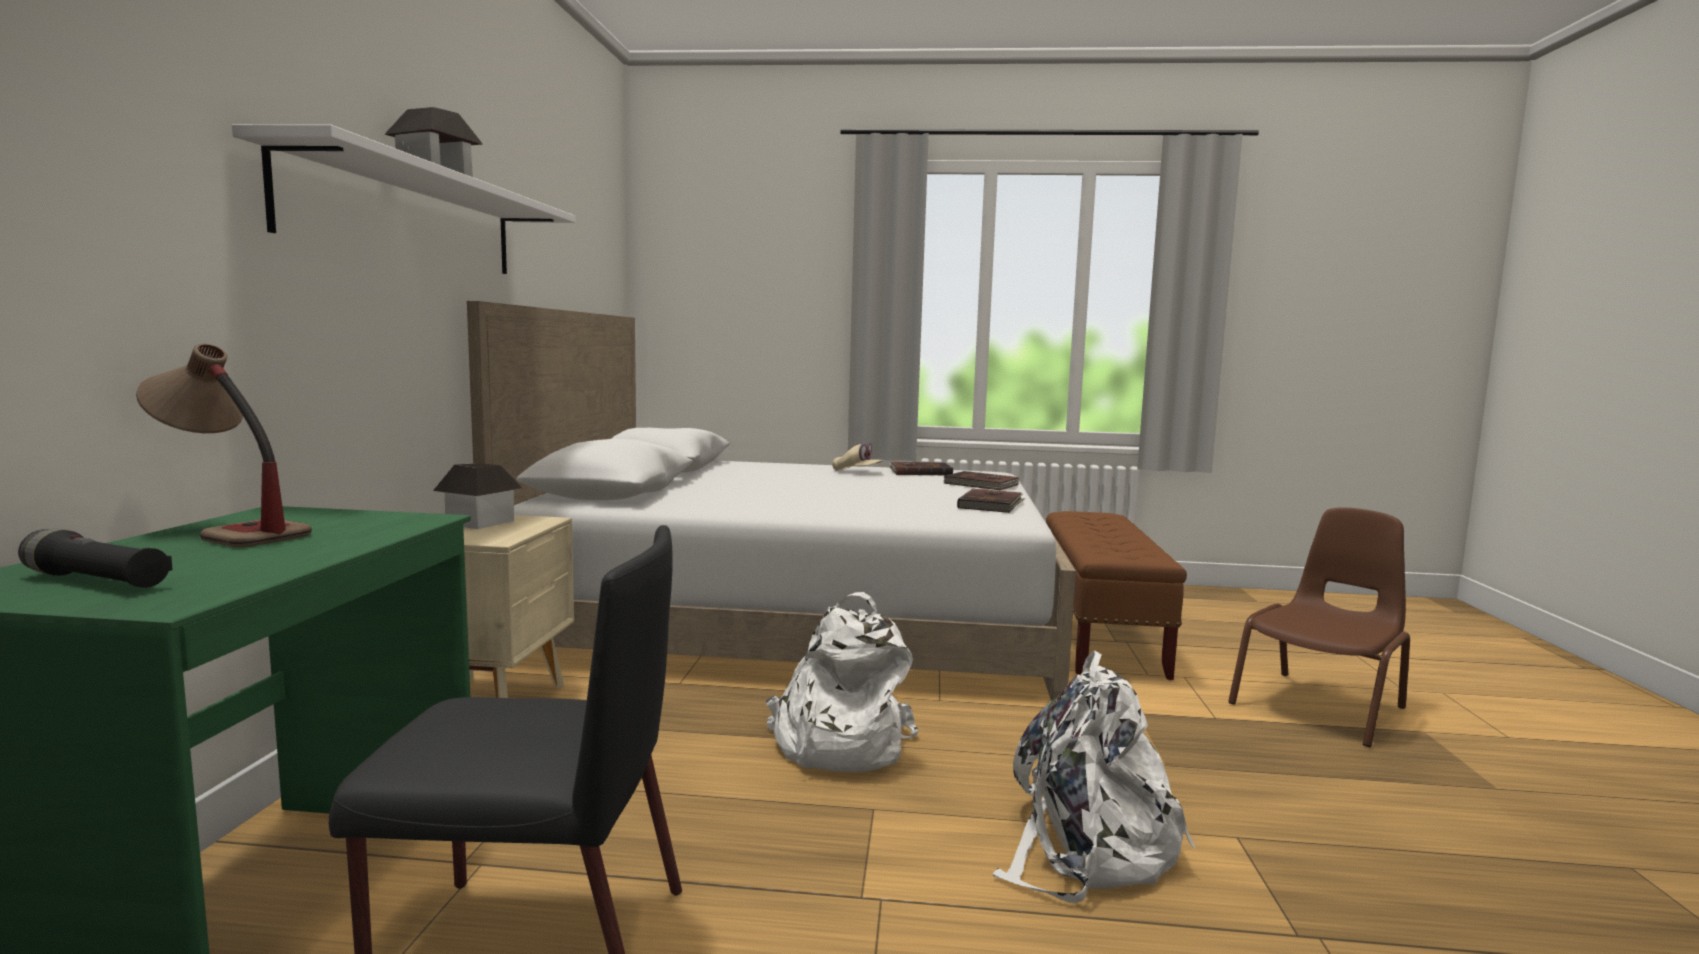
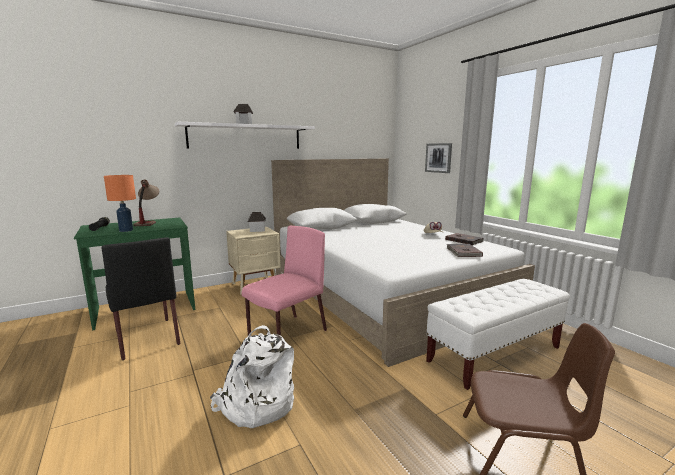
camera: 55 degrees right, 5 degrees up
(301, 559) = (126, 230): none -> orange table lamp
(777, 318) = (438, 158): none -> picture
(837, 744) = (287, 335): white backpack -> pink chair
(991, 504) = (418, 261): brown book -> none
(1099, 635) = (494, 355): brown bench -> white bench

